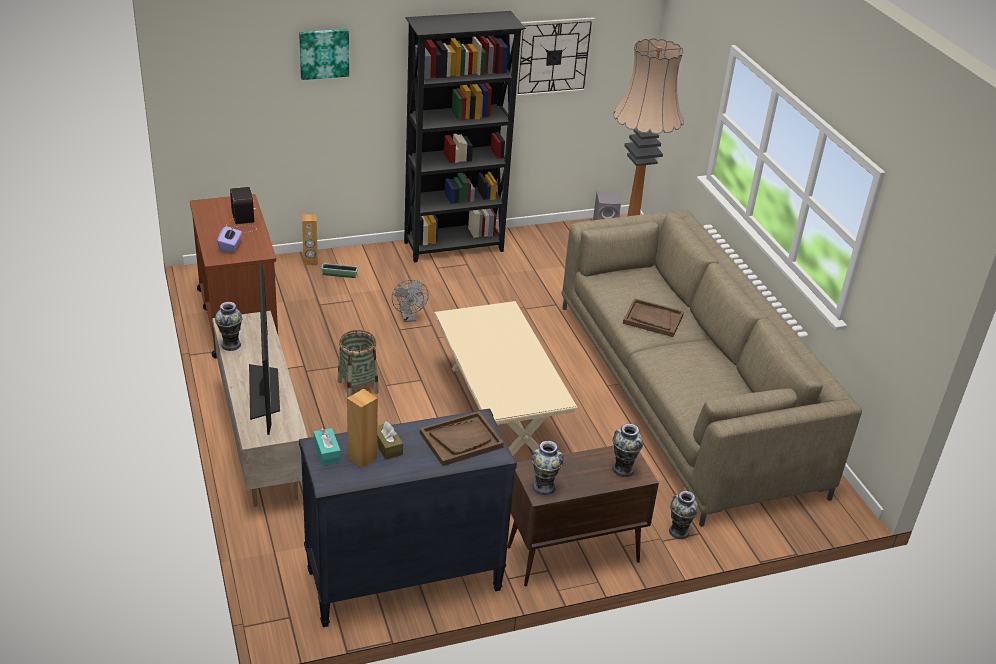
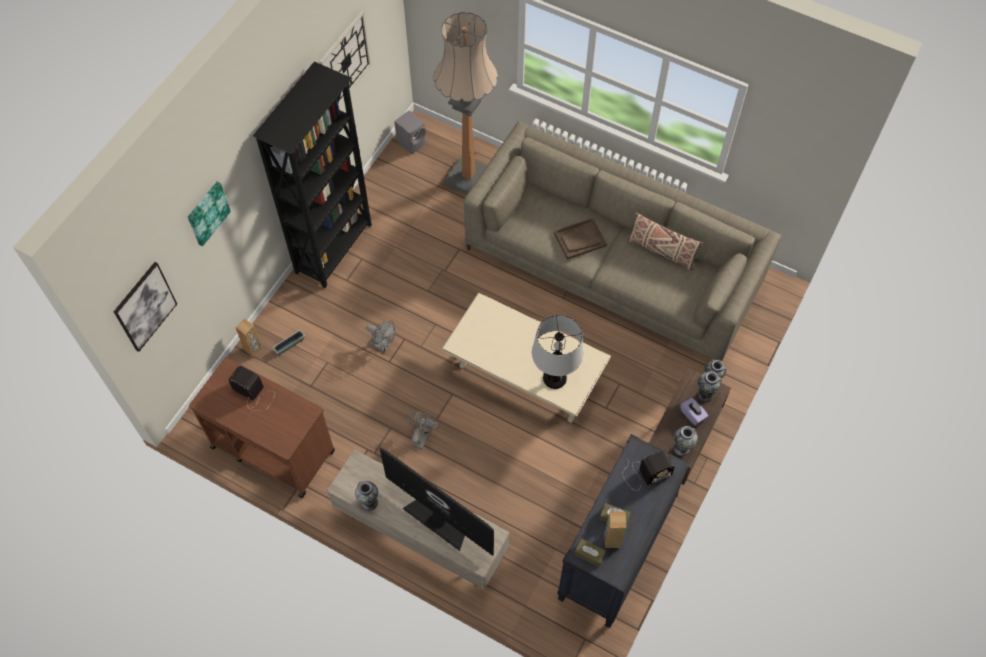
camera: 40 degrees left, 25 degrees up
(214, 80) = (145, 306): none -> picture
(230, 247) = (280, 426): purple tissue box -> purple tissue box (692, 415)
(327, 452) = (589, 554): turquoise tissue box -> brown tissue box
(357, 387) = (422, 436): basket -> grey fan
(461, 440) = (645, 474): brown tray -> radio
(503, 386) = (554, 378): none -> table lamp
(725, 371) = (661, 251): none -> beige pillow

